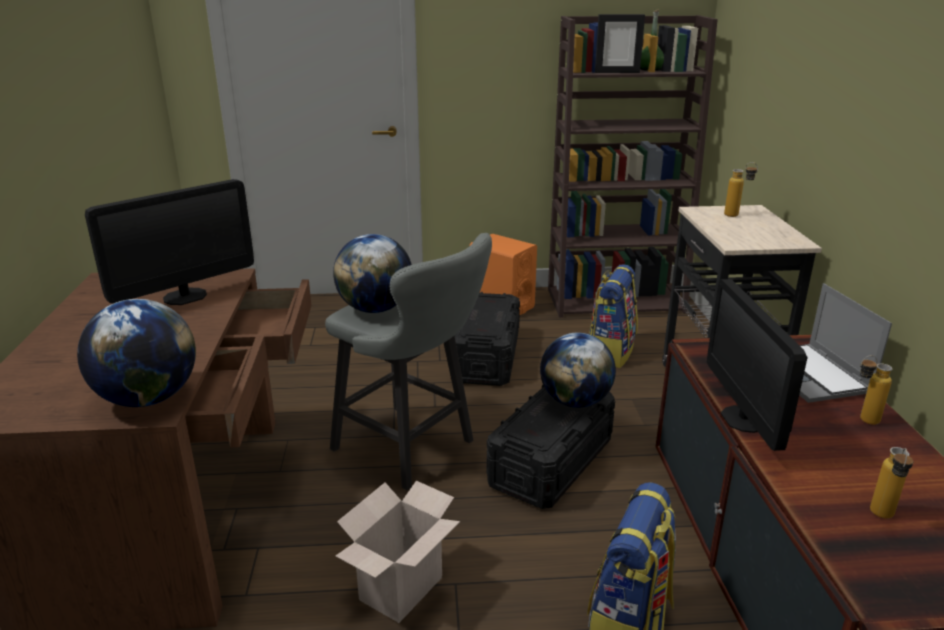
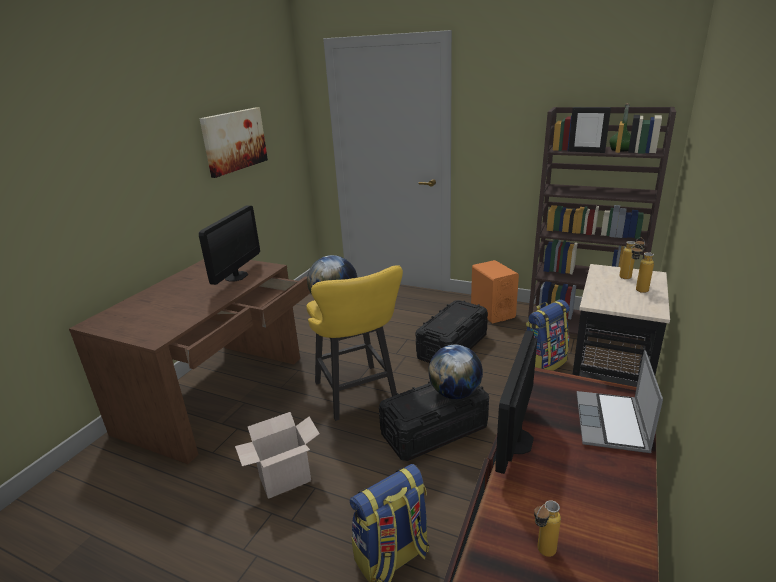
camera: 30 degrees right, 0 degrees up
(88, 69) = (234, 141): none -> picture
(148, 399) = (160, 332): globe -> none
(185, 296) = (236, 276): monitor -> monitor turned 60 degrees counterclockwise
(415, 451) = (359, 397): grey stool -> yellow stool
(862, 420) = (615, 473): bottle -> bottle (636, 290)

